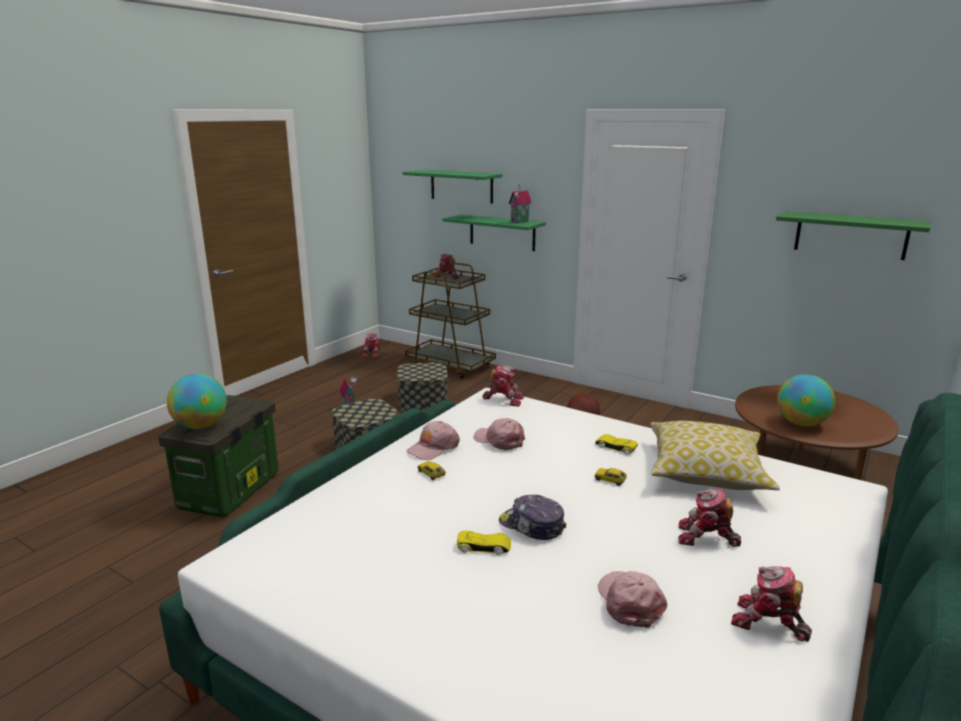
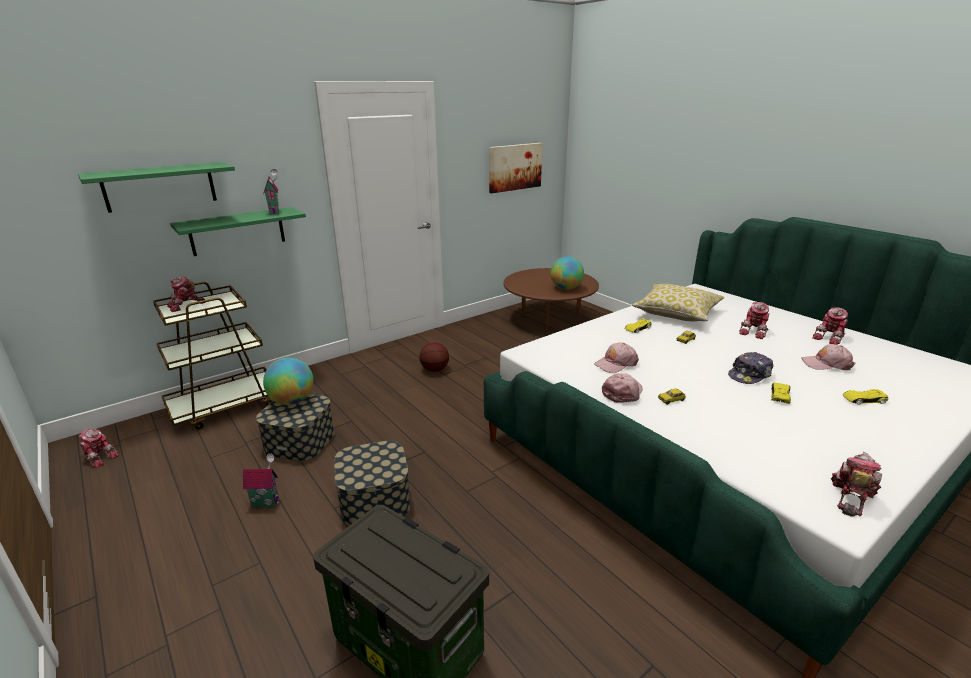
camera: 70 degrees left, 5 degrees up
(201, 426) = (426, 580): globe -> globe (292, 401)
(433, 448) = (622, 392): pink cap -> pink cap turned 120 degrees counterclockwise
(504, 399) = (535, 348): toy robot -> toy robot (850, 497)
(514, 624) = (863, 400): none -> yellow toy car
(850, 235) = (514, 167): green shelf -> picture

